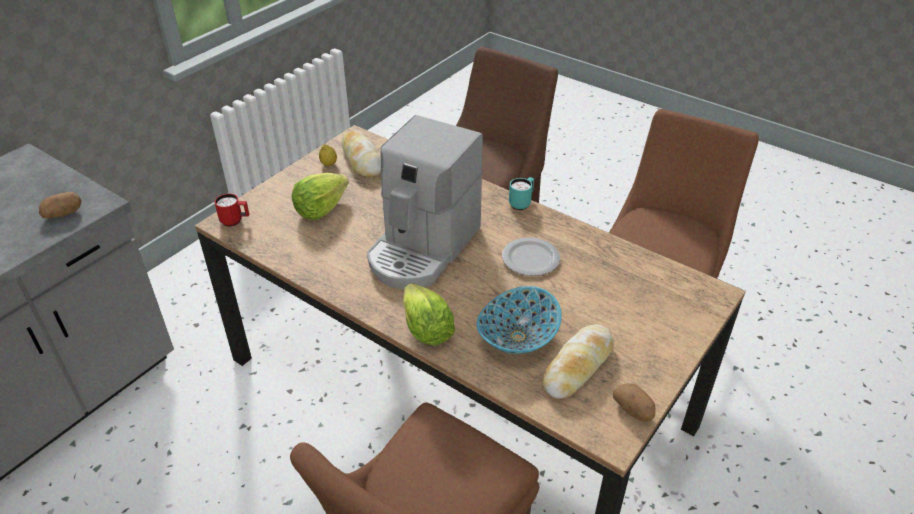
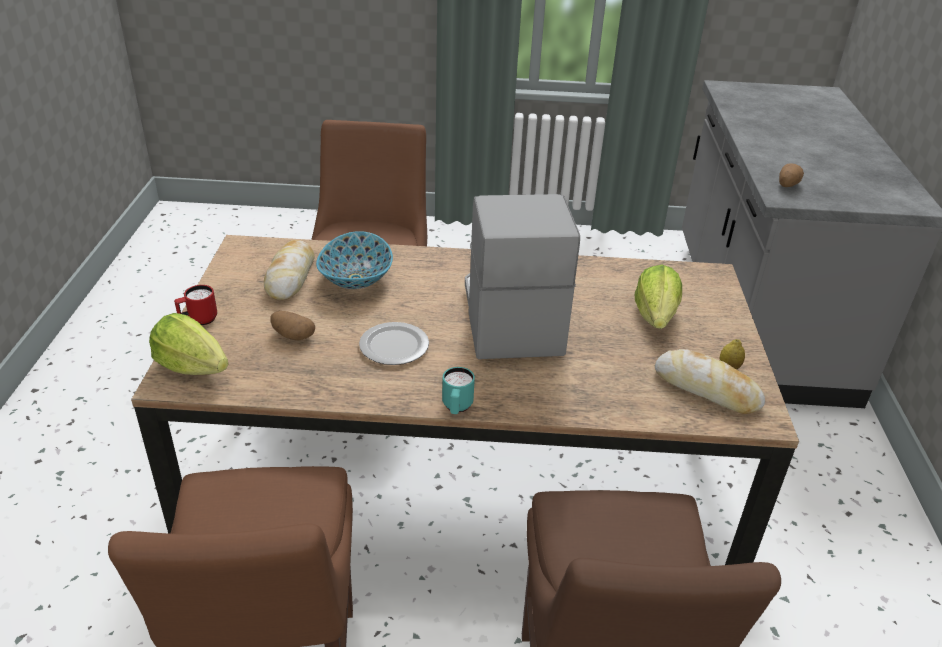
camera: 145 degrees right, 5 degrees down
(235, 221) = (707, 278): red mug -> red mug (198, 320)
(426, 329) = (437, 260): lettuce -> lettuce (192, 367)
(633, 410) = (230, 265): potato -> potato (292, 336)

